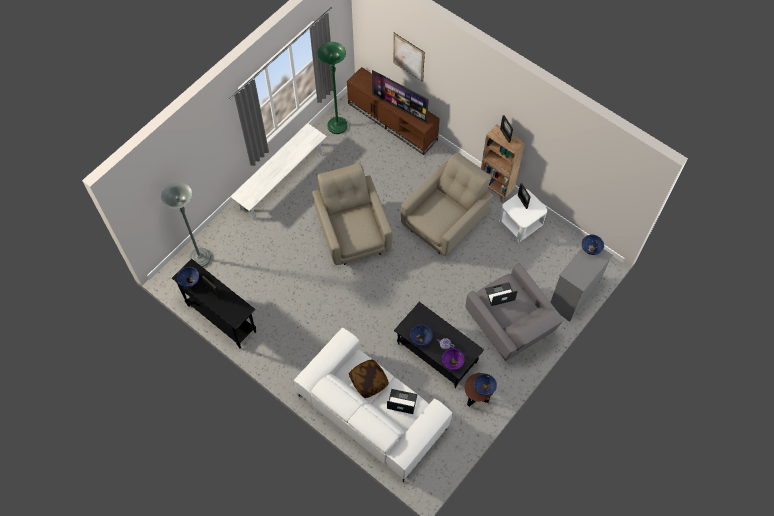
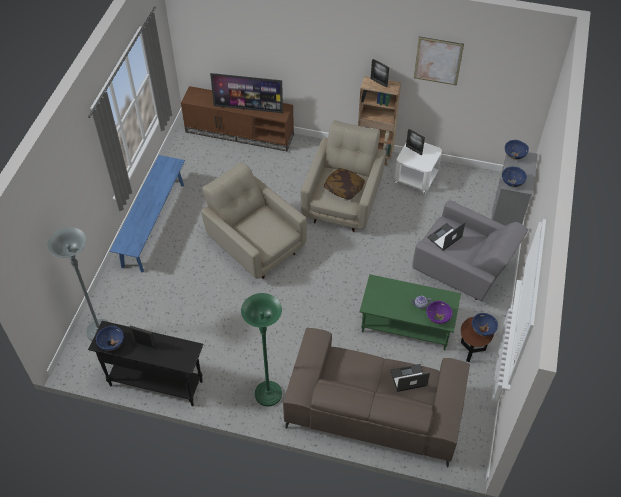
camera: 25 degrees left, 10 degrees down
(282, 181) = (153, 224): white bench -> blue bench
(337, 126) = (185, 155): green floor lamp -> green floor lamp (268, 394)
(368, 380) = (361, 372): pillow -> pillow (344, 188)
(372, 412) = (374, 410): white sofa -> brown sofa
(408, 57) = (246, 44): picture -> picture (438, 61)
(421, 339) = (392, 308): blue bowl -> blue bowl (512, 183)
(436, 353) = (406, 325): black coffee table -> green coffee table

